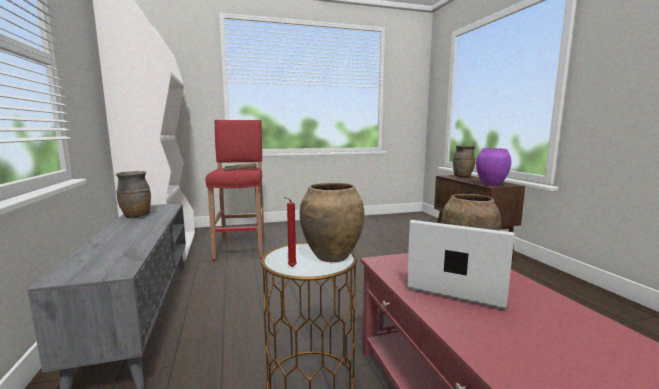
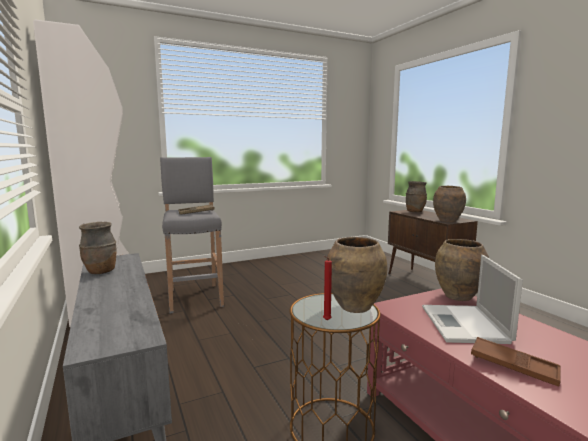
camera: 10 degrees left, 0 degrees up
(241, 248) = (195, 297): red stool -> grey stool
(456, 285) = (465, 325): laptop -> laptop turned 105 degrees counterclockwise
(487, 333) = (513, 366): none -> brown tray
(491, 185) = (447, 221): purple vase -> brown vase

